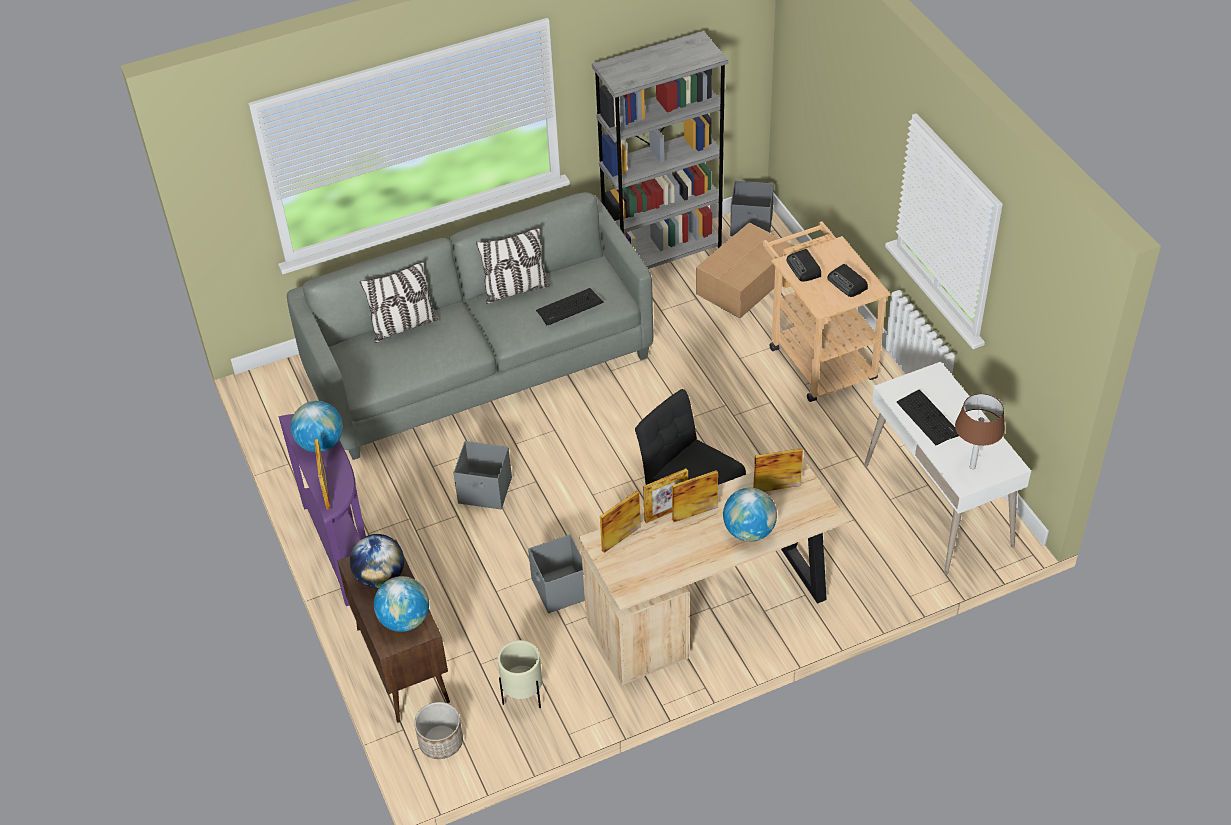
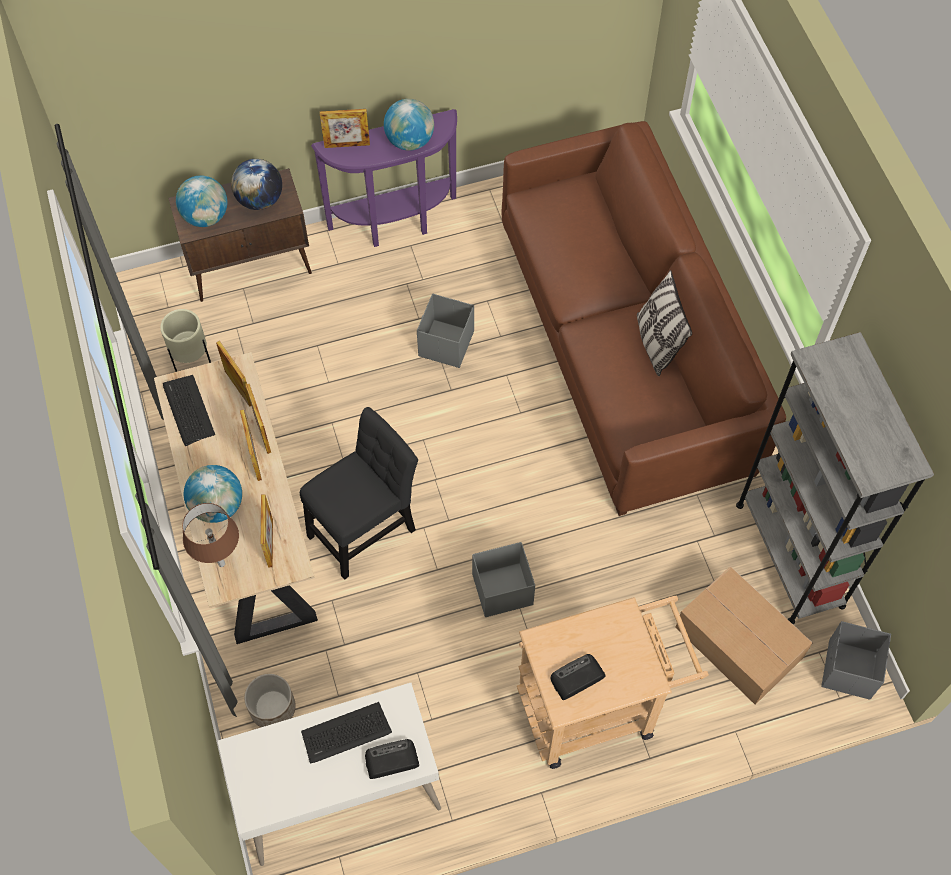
camera: 95 degrees right, 15 degrees up
(403, 326) = (610, 236): pillow -> none
(441, 742) = (161, 293): planter -> planter (272, 708)
(480, 366) = (626, 350): grey sofa -> brown sofa
(560, 590) = (306, 399): grey storage box -> grey storage box (501, 589)
(569, 307) = (619, 392): keyboard -> keyboard (188, 410)
(804, 268) = (611, 631): radio -> radio (390, 760)
(972, 466) = (260, 765): brown table lamp -> brown table lamp (222, 563)

